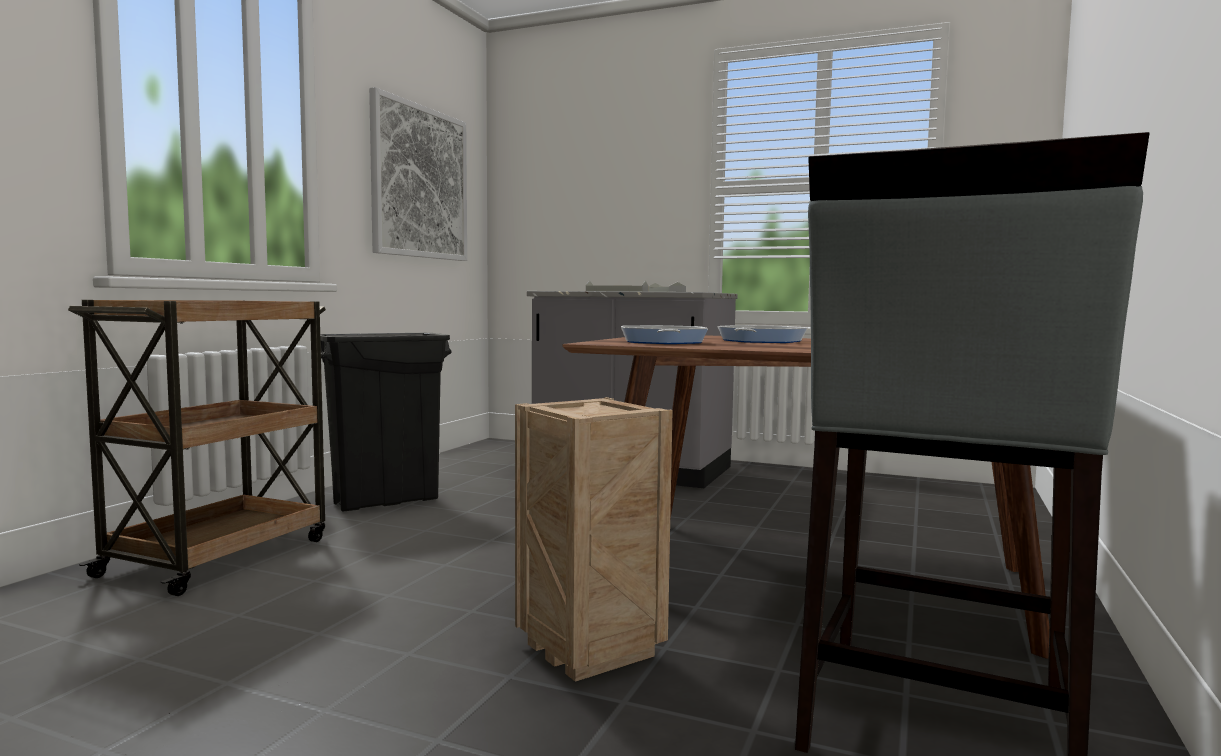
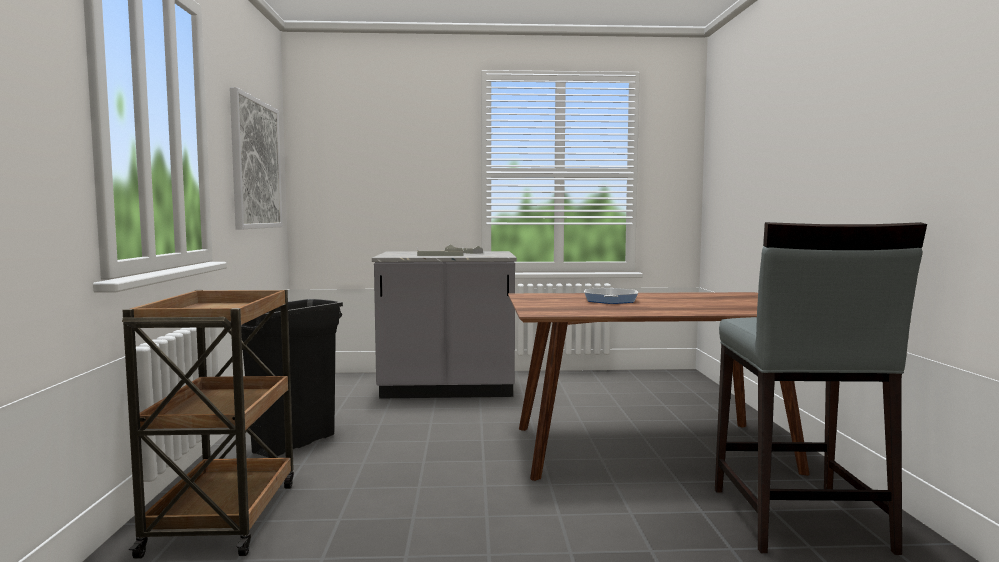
camera: 25 degrees left, 0 degrees up
(593, 651) = (596, 525): crate -> none
(663, 342) = (566, 307): frying pan -> none

